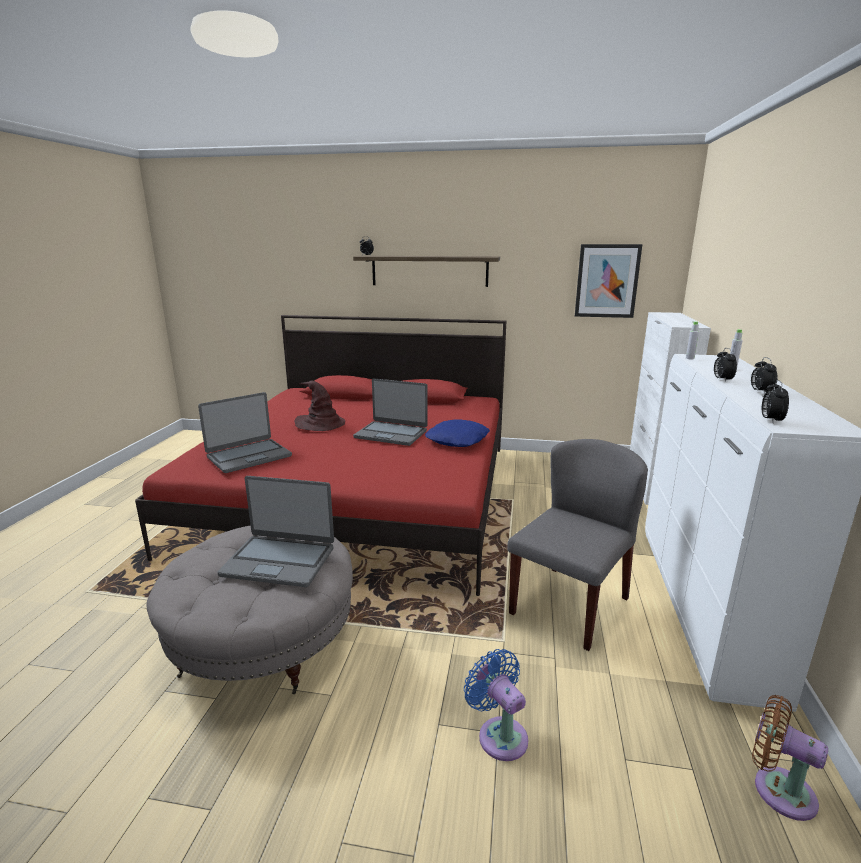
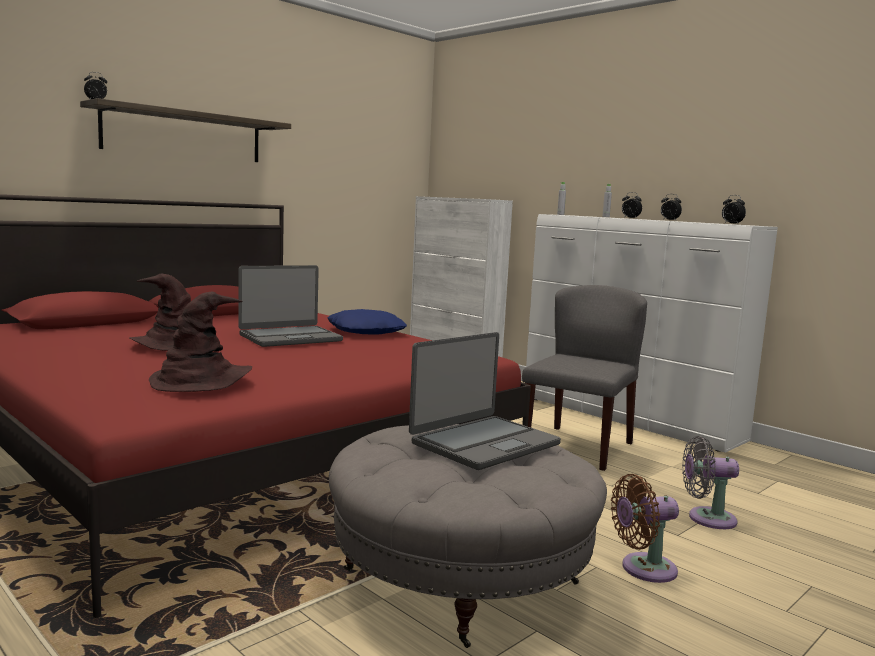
camera: 55 degrees left, 10 degrees down
(248, 456) = (200, 380): laptop -> brown hat
(499, 734) = (706, 518): blue fan -> grey fan
(569, 604) = (578, 447): grey chair -> grey chair turned 45 degrees clockwise
(607, 281) = (371, 164): picture -> none
(777, 789) = (804, 470): brown fan -> brown fan (643, 569)

